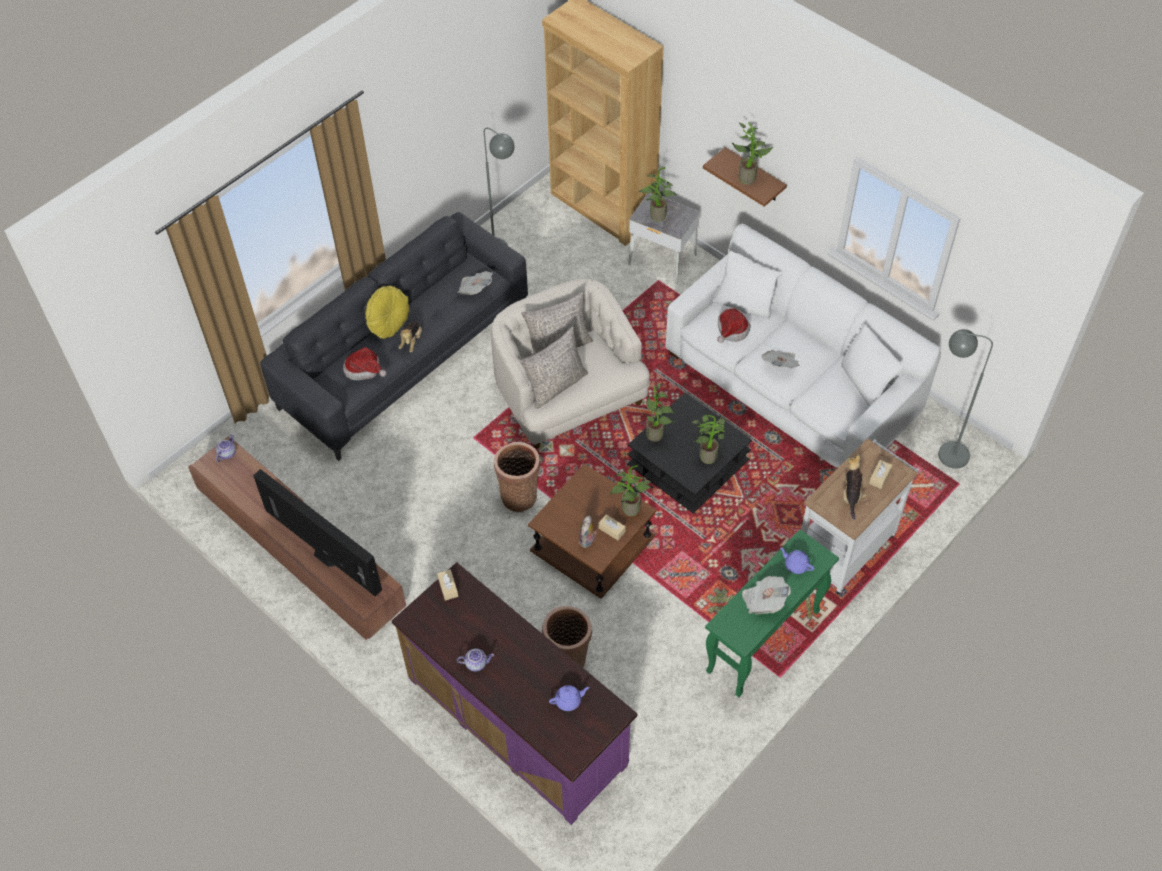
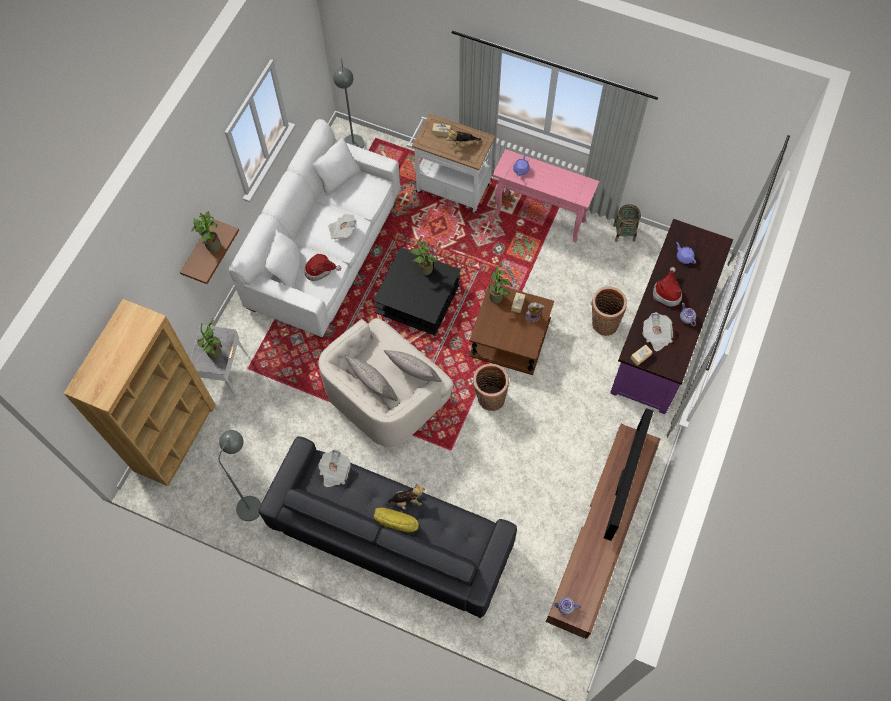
camera: 110 degrees left, 10 degrees up
(365, 370) = (450, 525): hat -> hat (666, 292)
(657, 435) = (419, 307): potted plant -> none
(700, 742) = (624, 233): none -> basket
(763, 642) = (541, 217): green console table -> pink console table
(764, 601) = (555, 180): newspaper -> newspaper (656, 336)

